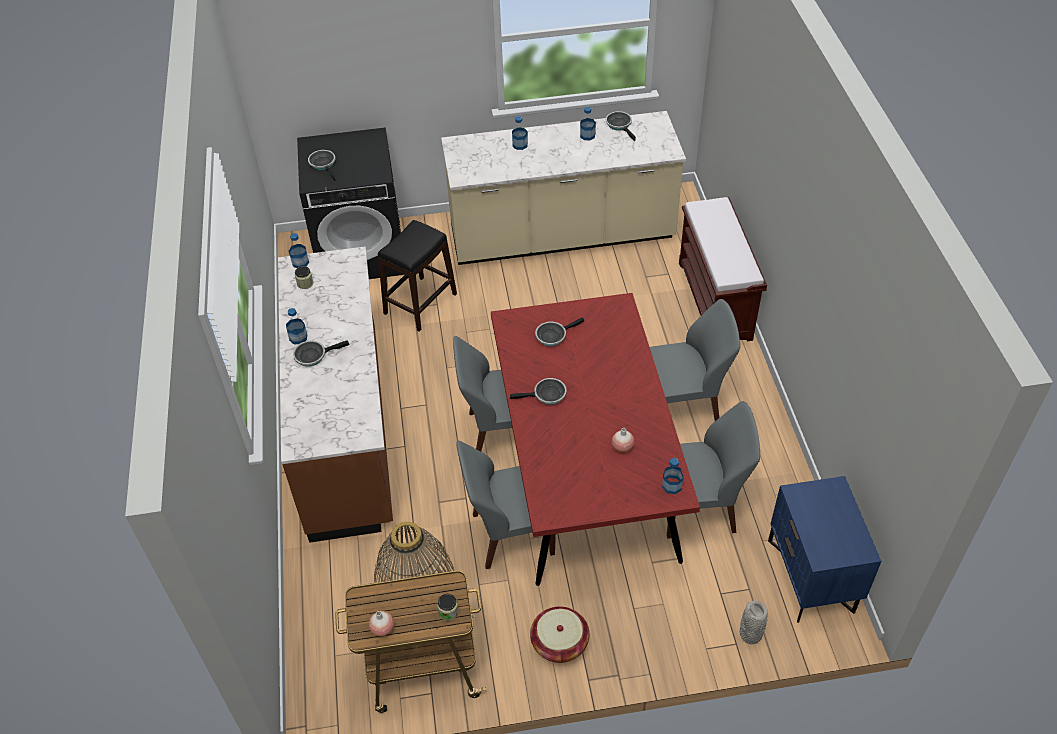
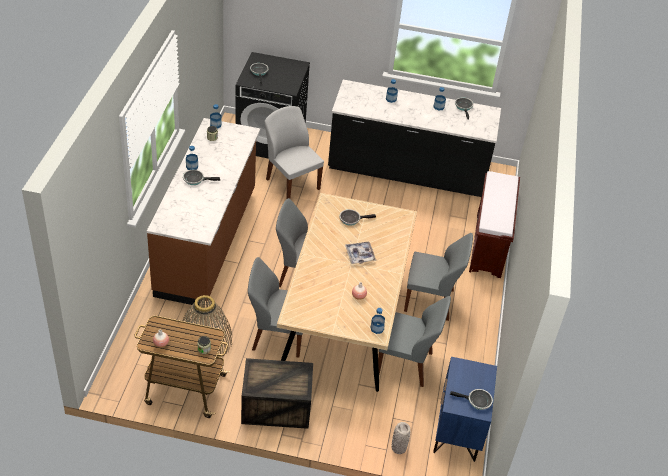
camera: 15 degrees right, 5 degrees down
(420, 304) = (292, 183): black stool -> white chair
(547, 395) = (328, 251): frying pan -> frying pan (477, 401)
(559, 642) = (275, 407): basket -> crate
(562, 236) = (407, 173): beige counter -> black counter
(584, 471) = (344, 317): red dining table -> beige dining table
(592, 385) = (360, 255): none -> tray

